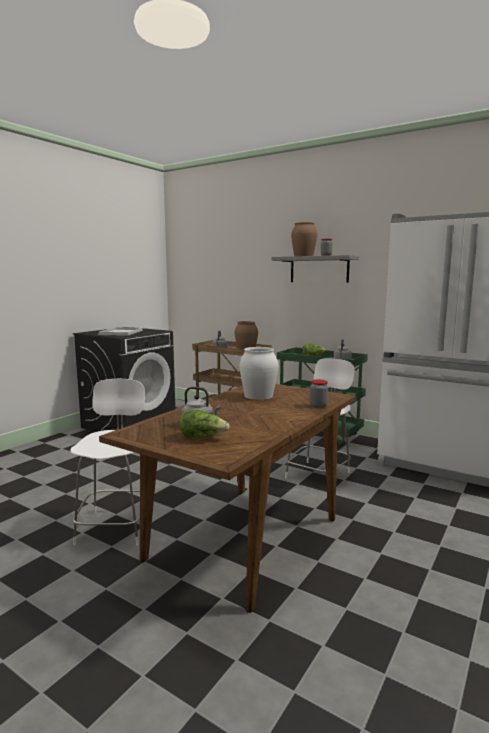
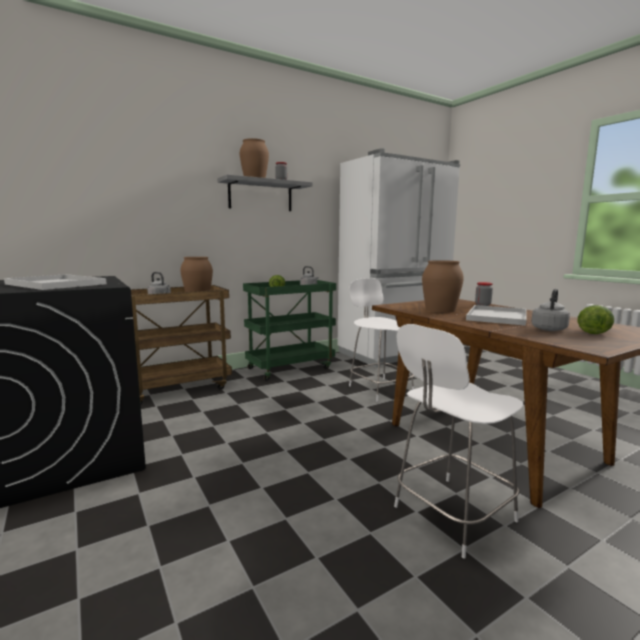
camera: 65 degrees left, 0 degrees up
(116, 526) = (451, 515): white chair -> white chair turned 60 degrees counterclockwise
(243, 411) = (498, 317): none -> white tray
(258, 396) = (440, 310): white vase -> brown vase

